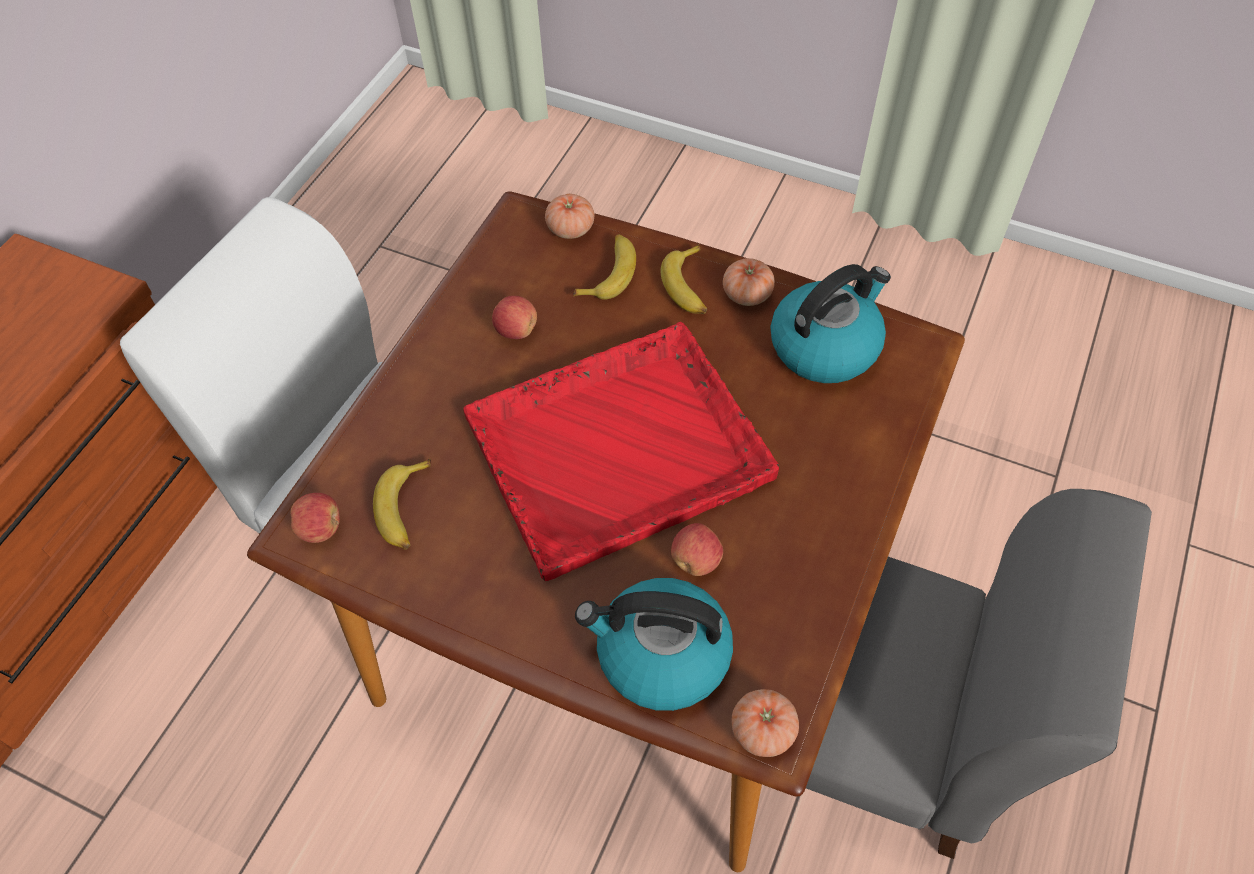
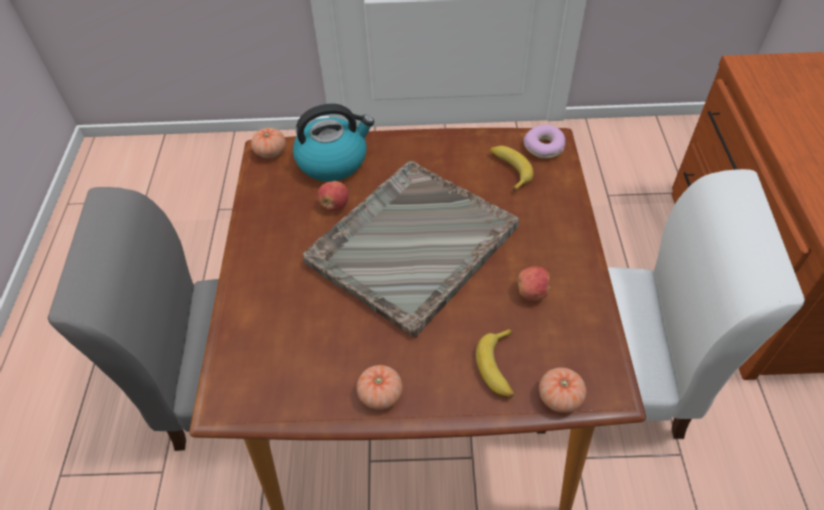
camera: 155 degrees right, 5 degrees down
(321, 528) = (544, 147): apple -> donut
(621, 447) = (411, 246): red tray -> grey tray
(689, 287) = (429, 381): banana -> none
(825, 346) = (301, 373): kettle -> none

